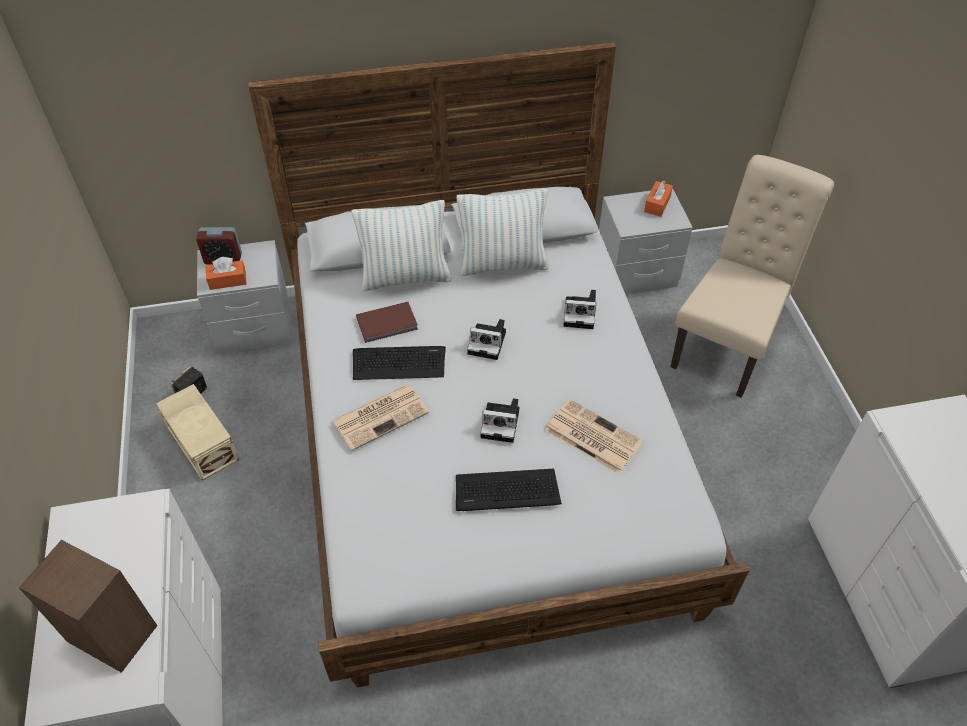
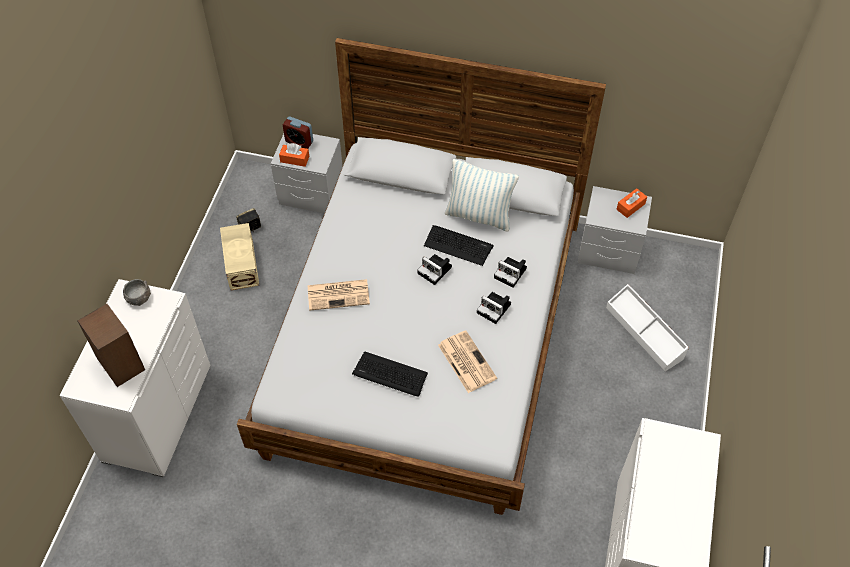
camera: 25 degrees right, 5 degrees up
(97, 522) = (139, 298): none -> grey bowl
(388, 324) = (377, 232): brown book -> none
(399, 363) = (369, 262): keyboard -> keyboard (458, 245)
(405, 277) = (407, 202): pillow -> none
(502, 423) = (412, 329): camera -> camera (495, 309)
(727, 343) = (645, 332): beige chair -> white storage box

